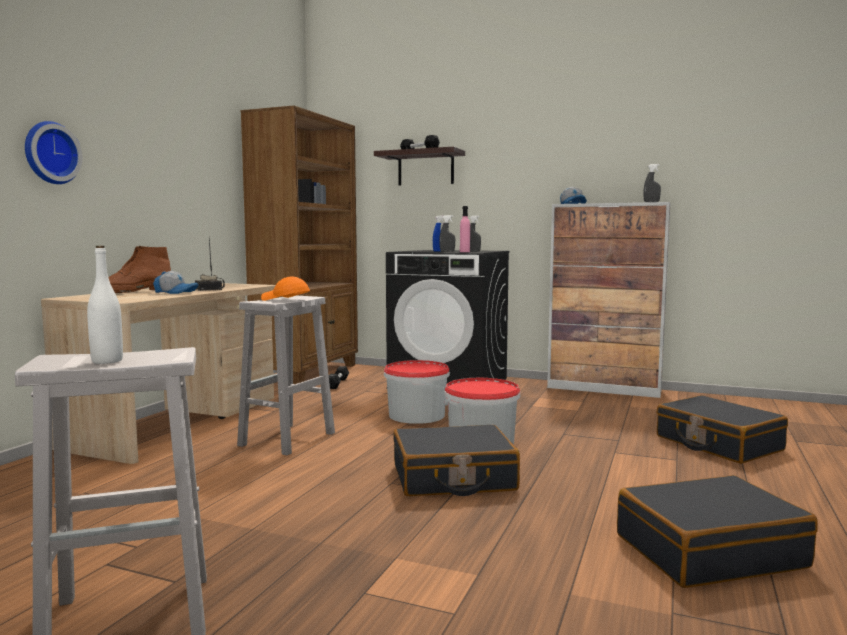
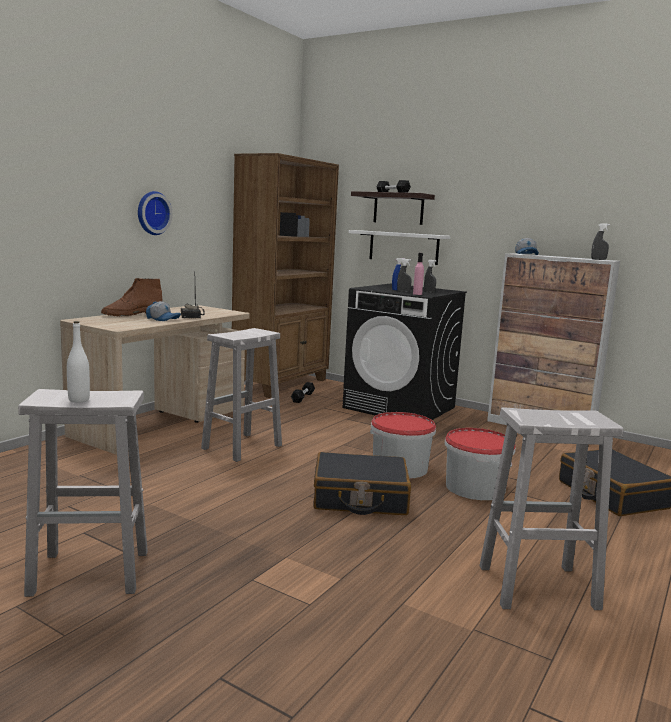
camera: 10 degrees right, 5 degrees up
(50, 153) = (71, 204): wall clock -> wall clock (152, 213)
(285, 299) = (245, 334): orange cap -> none
(416, 415) = (356, 436): bucket -> bucket (475, 488)
(434, 210) = (403, 247): none -> white shelf
(709, 551) = (535, 587): black suitcase -> white stool

